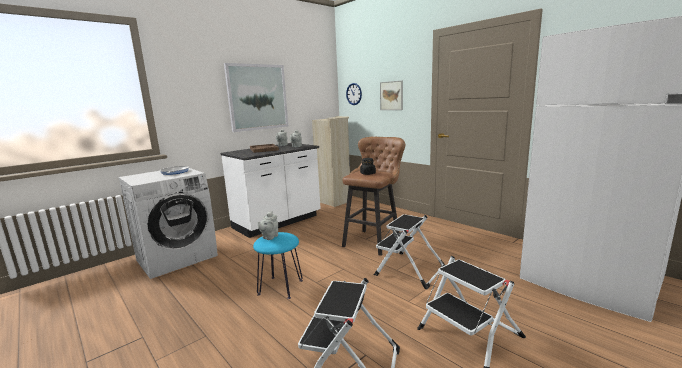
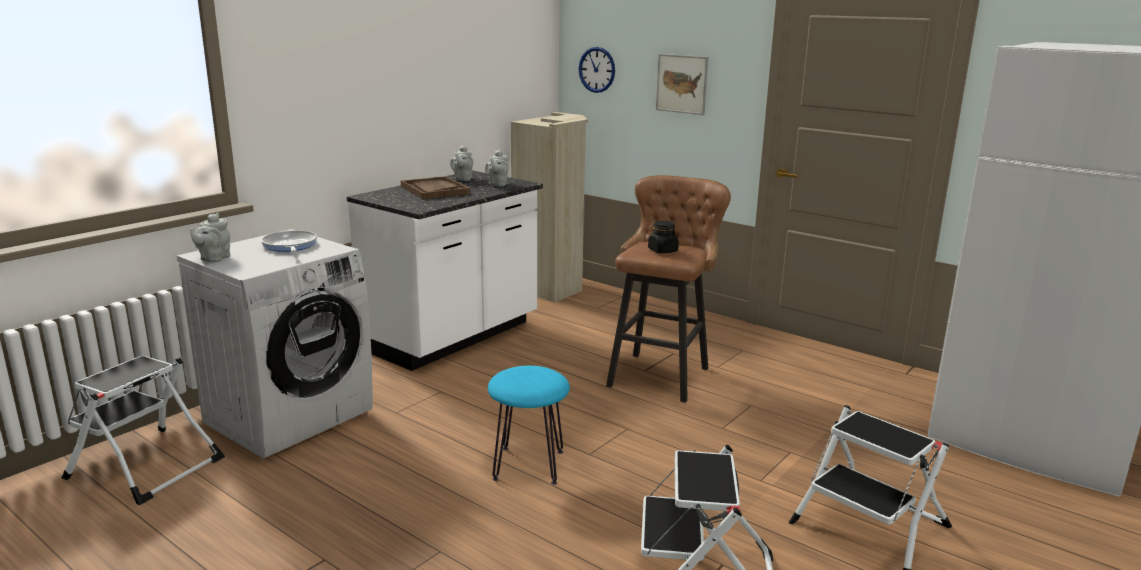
camera: 10 degrees left, 5 degrees up
(257, 97) = (415, 77): picture -> none
(269, 237) = (516, 376): grey teapot -> grey teapot (213, 259)
(409, 269) = (745, 427): step ladder -> step ladder (146, 464)

